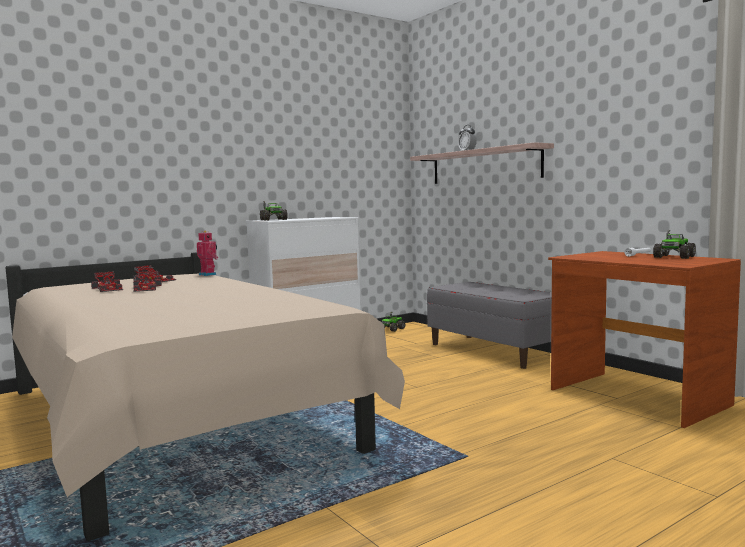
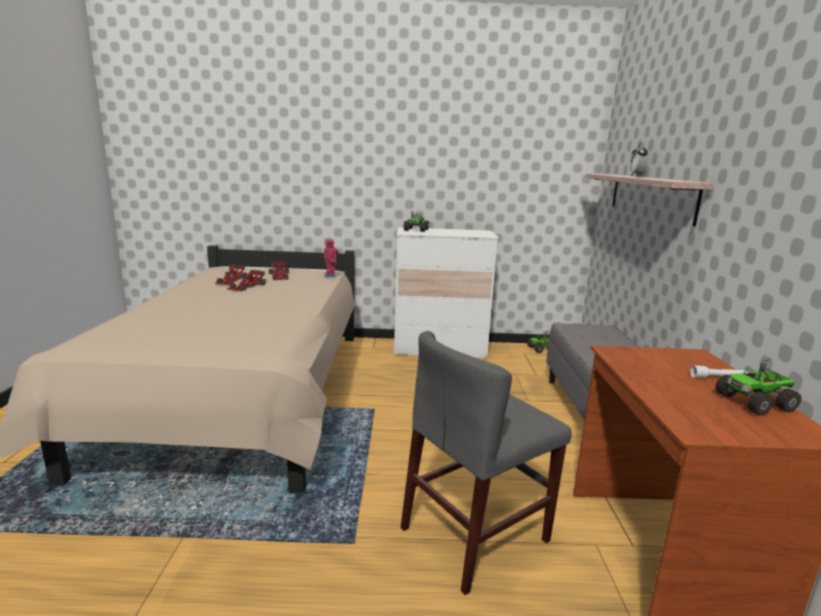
camera: 35 degrees right, 10 degrees up
(532, 424) = (475, 534): none -> grey chair

